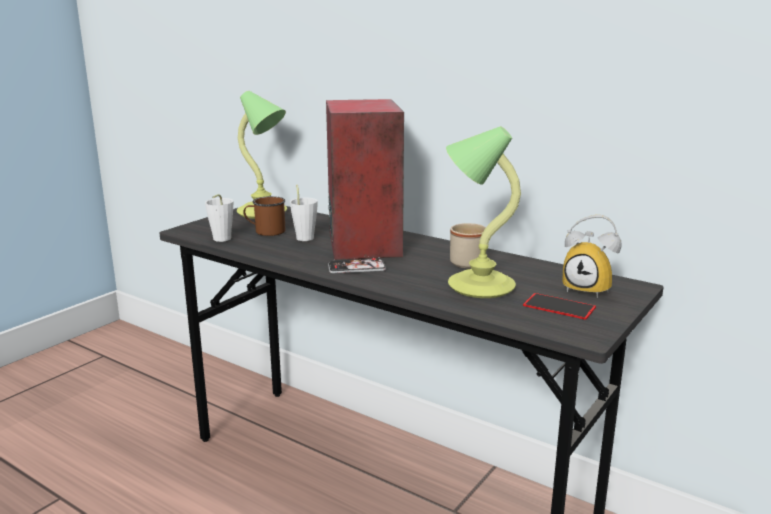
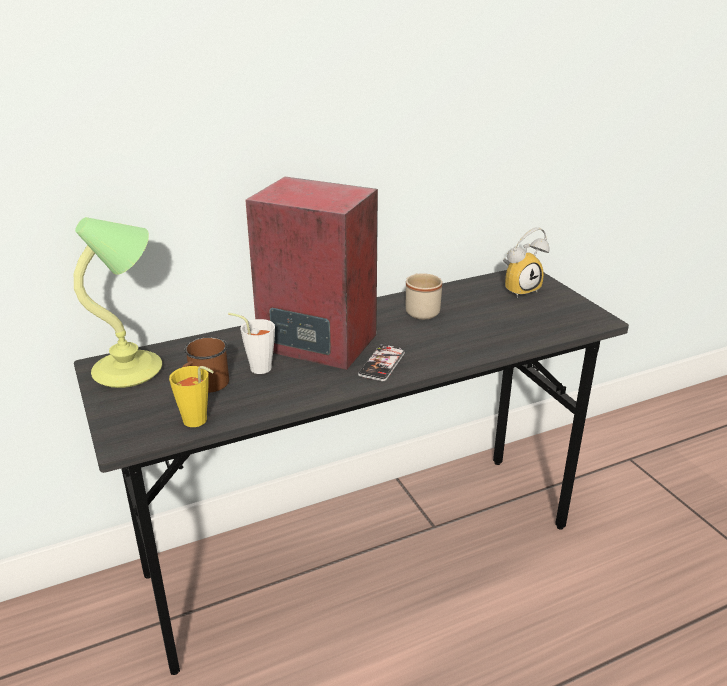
camera: 60 degrees left, 10 degrees up
(220, 240) = (198, 422): white cup -> yellow cup
(478, 286) = (477, 325): table lamp -> none
(559, 306) = (543, 310): phone -> none

